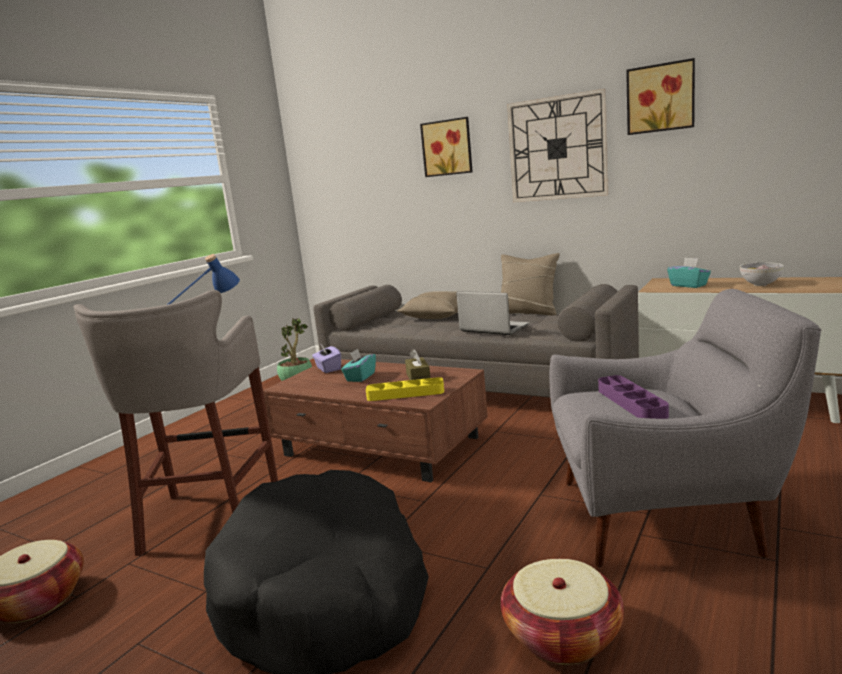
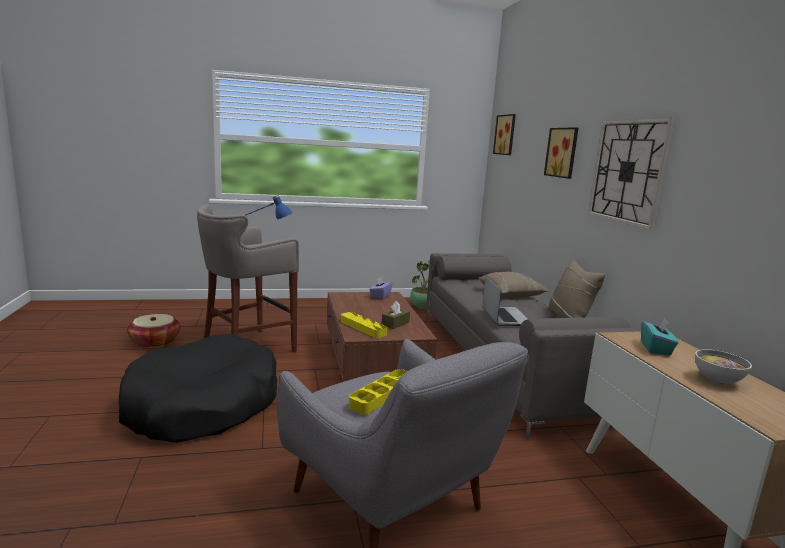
camera: 45 degrees right, 0 degrees up
(360, 377) = (376, 308): turquoise tissue box -> none
(562, 635) = (208, 498): basket -> none
(631, 403) = (382, 395): purple tray -> yellow tray
(660, 98) = (717, 136): picture -> picture (506, 135)

